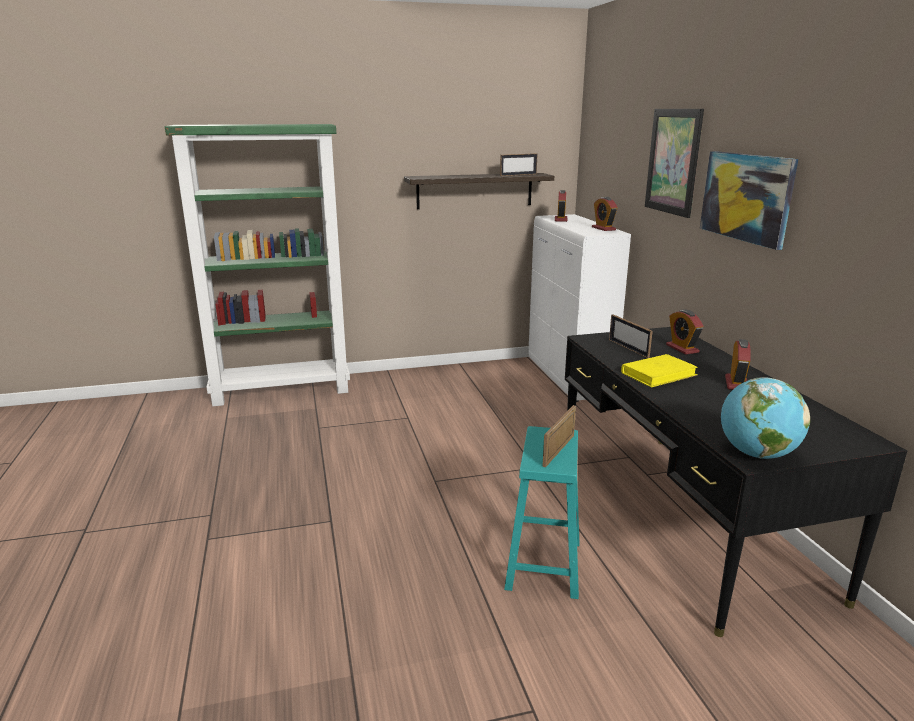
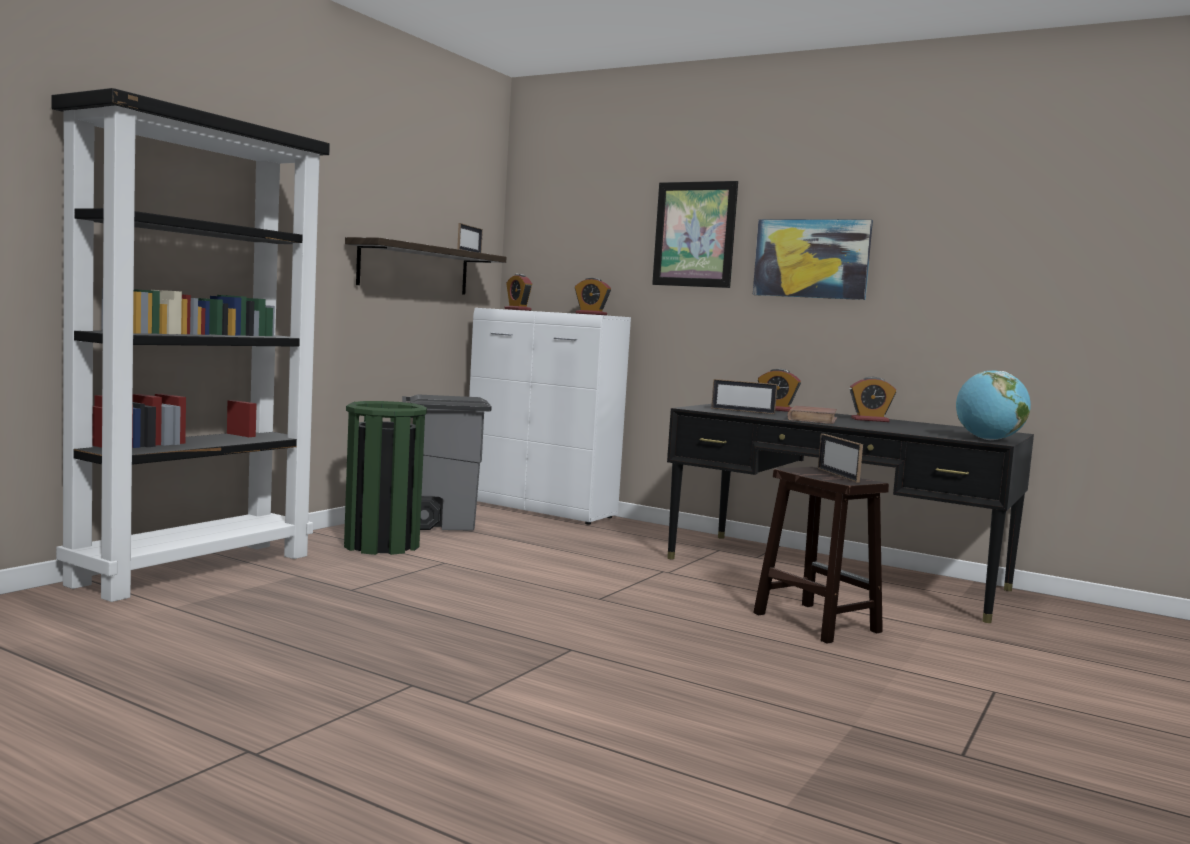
camera: 45 degrees left, 15 degrees down
(282, 390) = (195, 569): green bookcase -> black bookcase
(402, 392) = (381, 545): none -> green trash can
(473, 378) = (439, 523): none -> grey trash can
(543, 563) = (814, 622): turquoise stool -> brown stool
(659, 374) = (812, 419): yellow book -> brown book
(736, 383) = (869, 420): alarm clock -> alarm clock turned 120 degrees clockwise

